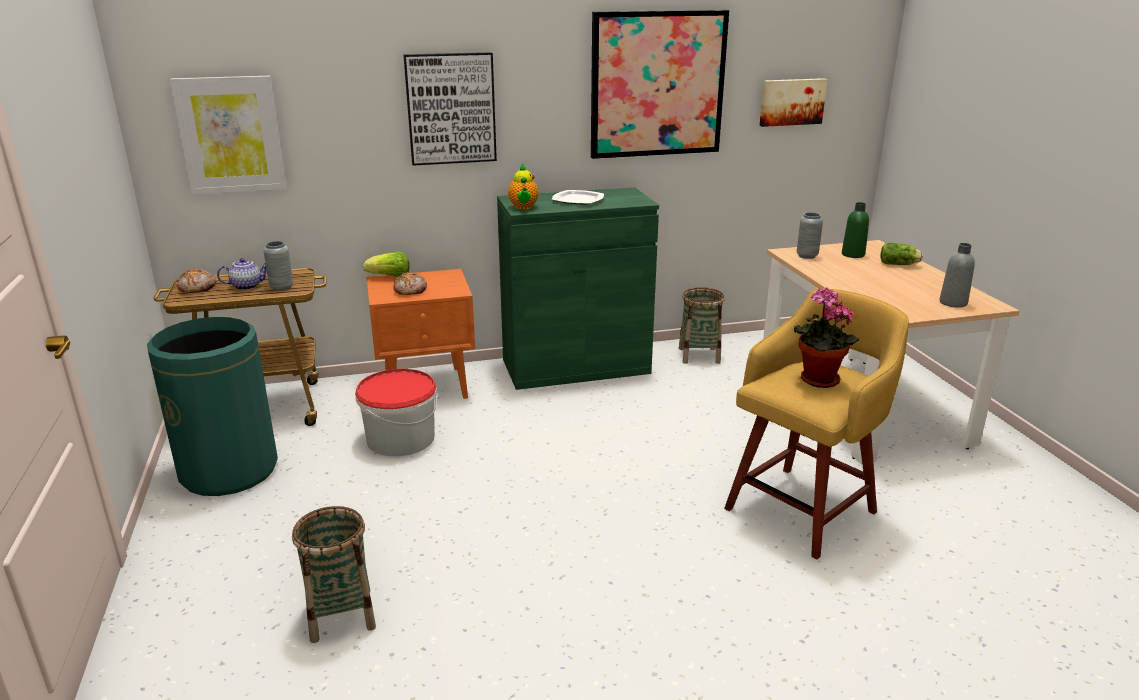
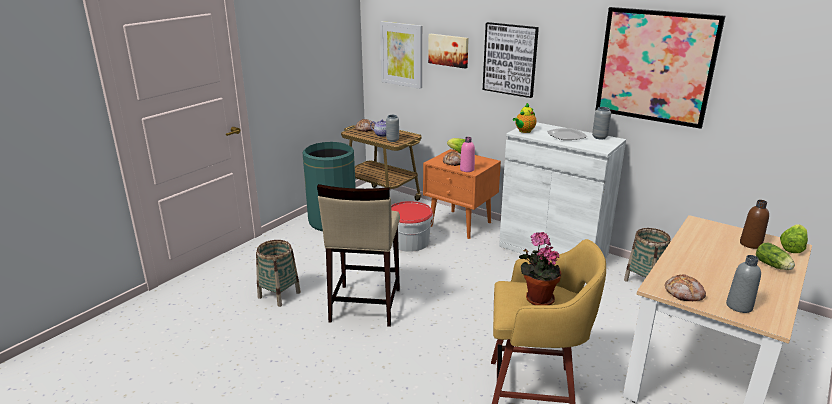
camera: 50 degrees right, 0 degrees up
(446, 292) = (467, 169): none -> pink bottle
(490, 546) = (364, 305): none -> beige stool
(576, 366) = (553, 250): green cabinet -> white cabinet
(791, 102) = (784, 101): picture -> picture (449, 50)
(807, 256) = (707, 230): grey vase -> grey vase (599, 137)
(853, 254) = (750, 244): green bottle -> brown bottle
(876, 246) = (792, 247): none -> lettuce
(911, 311) = (684, 294): none -> bread

